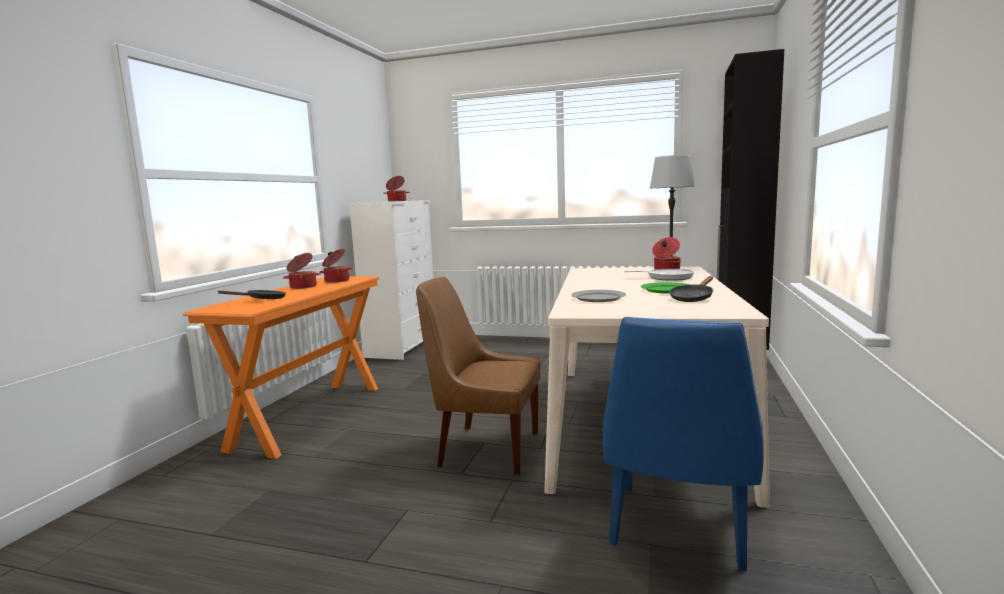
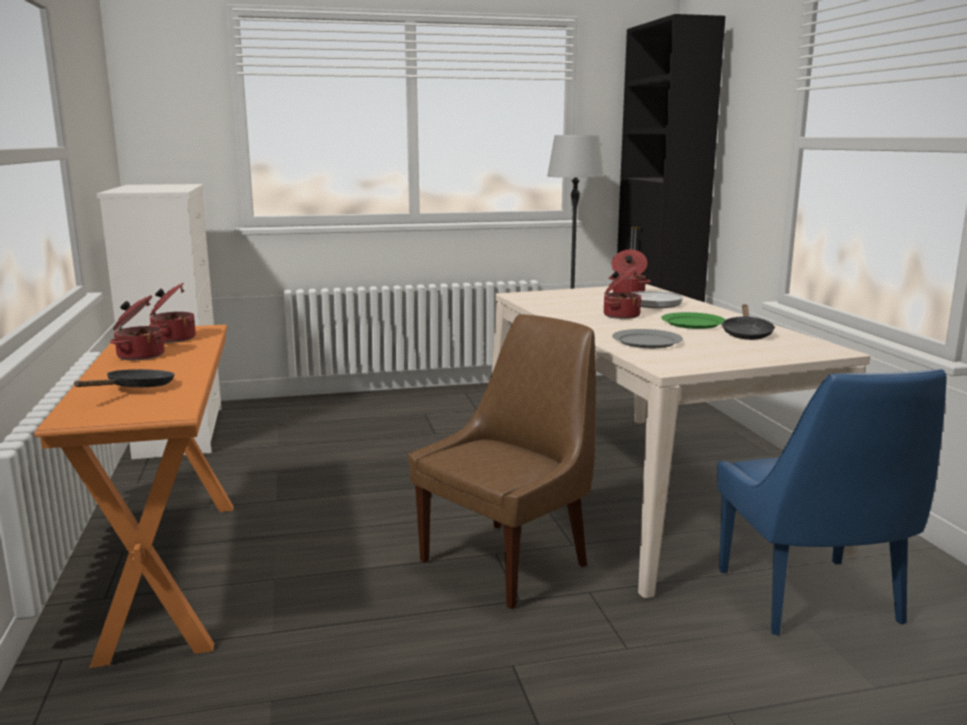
camera: 30 degrees left, 5 degrees up
(397, 201) = (158, 186): cooking pot -> cooking pot (620, 315)
(485, 449) = (508, 561): brown chair -> brown chair turned 150 degrees clockwise

